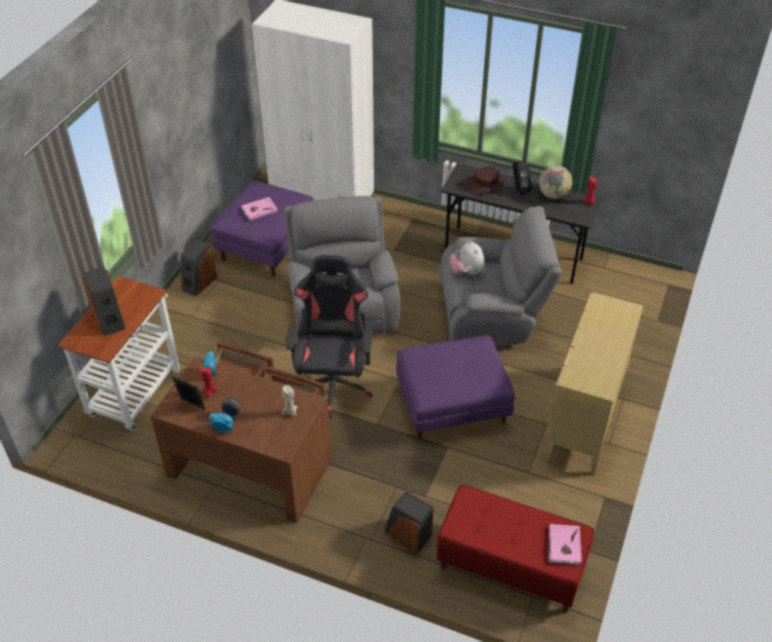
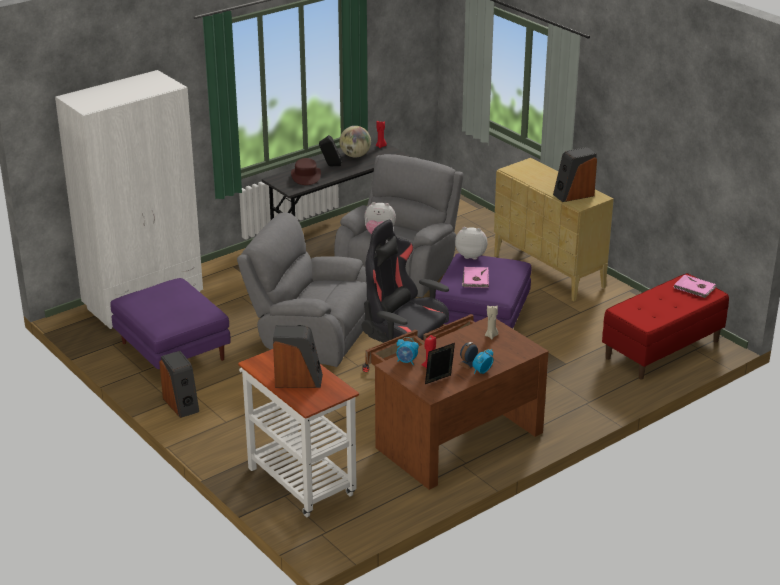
camera: 60 degrees left, 15 degrees down
(259, 210) = (170, 305): pink book -> pink book (475, 279)
(407, 534) = (597, 383): speaker -> speaker (573, 195)
(484, 346) = (471, 255): none -> plush toy

